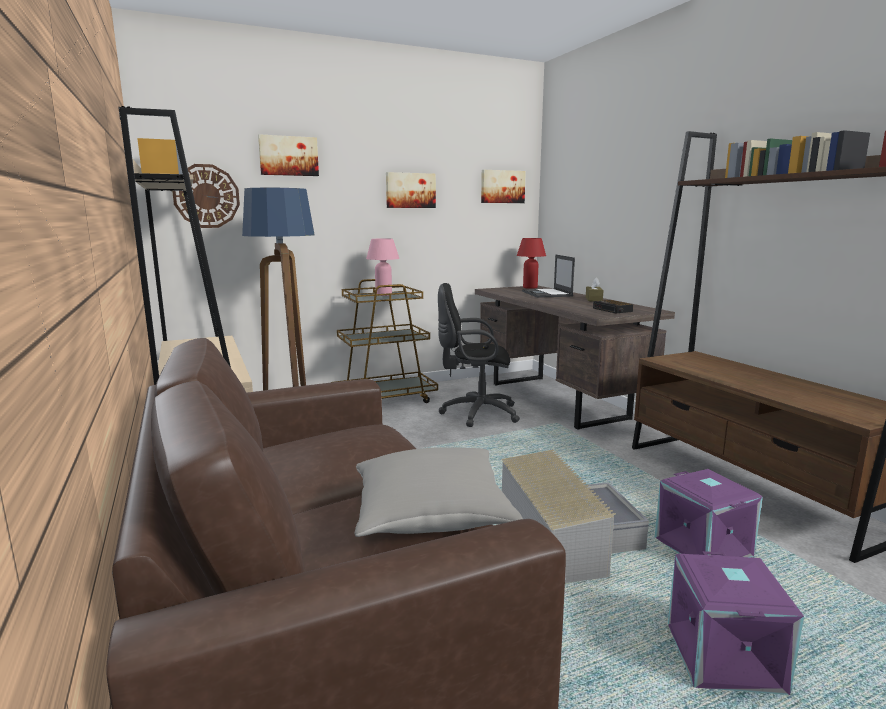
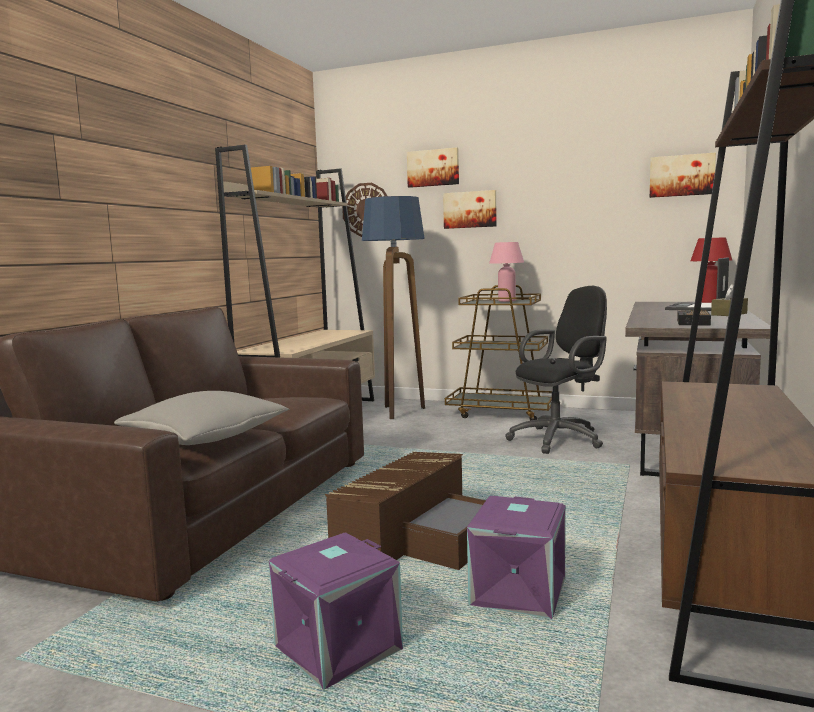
camera: 45 degrees right, 5 degrees down
(410, 190) = (556, 190): picture -> picture (470, 209)
(475, 413) = (560, 439): black office chair -> black office chair turned 105 degrees clockwise
(565, 535) = (418, 536): grey storage box -> brown storage box

